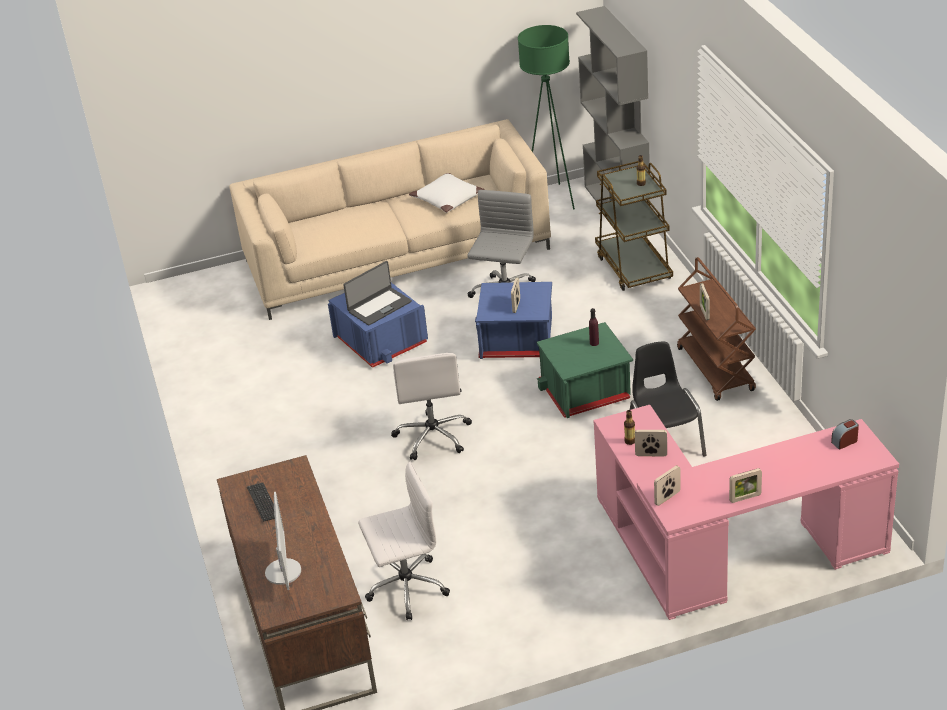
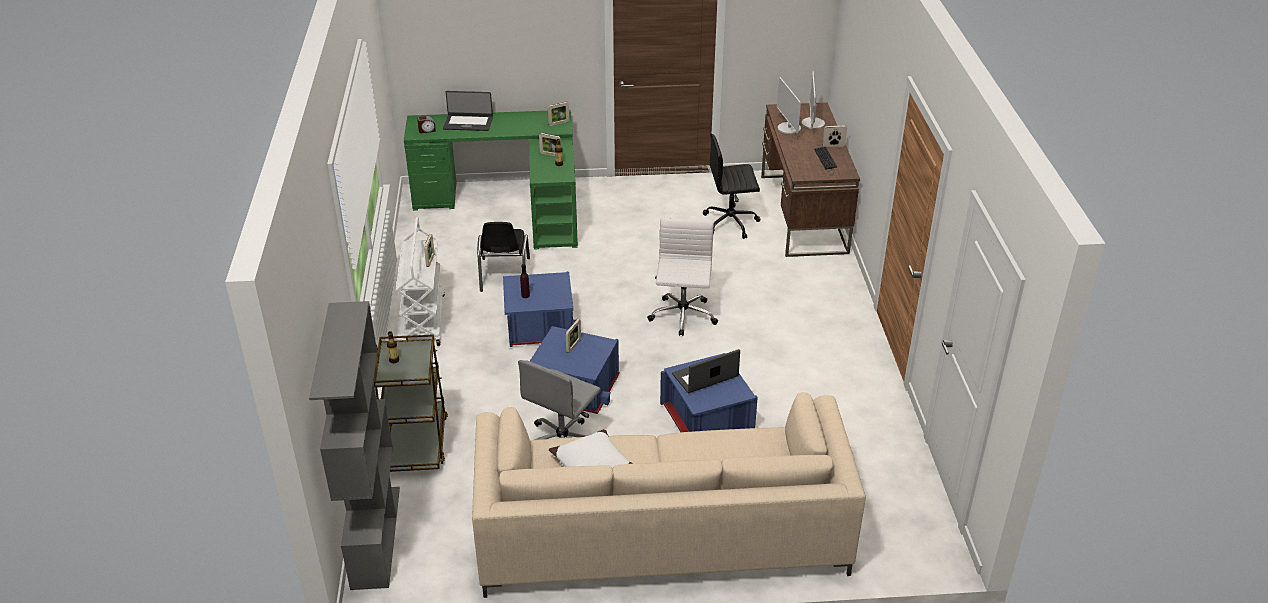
camera: 170 degrees left, 0 degrees up
(319, 552) = (788, 128): none -> monitor
(405, 587) = (731, 223): white office chair -> black office chair
(553, 199) = (439, 575): green floor lamp -> none
(586, 390) = (540, 326): green storage box -> blue storage box
(716, 370) = (424, 319): brown cart -> white cart
(727, 550) = (512, 203): pink desk -> green desk
(745, 498) = (512, 115): picture frame -> picture frame (833, 146)
(798, 468) = (468, 123): none -> laptop

